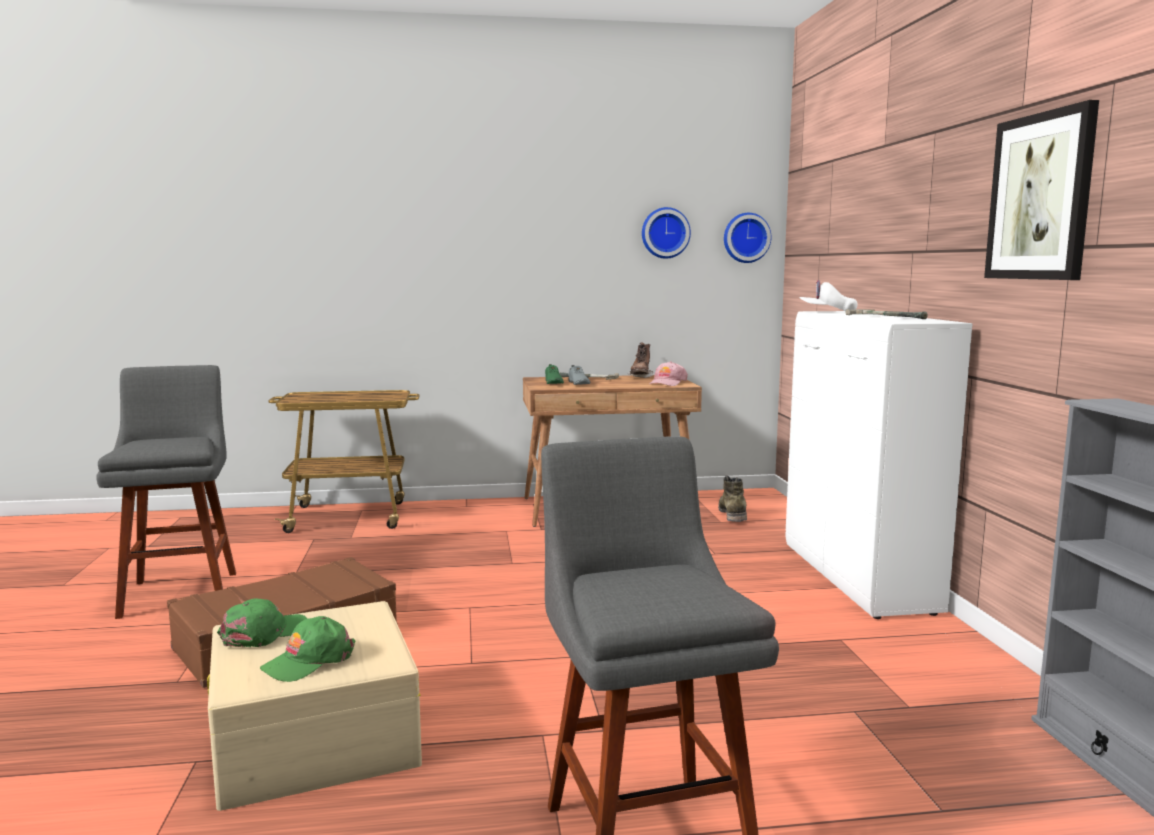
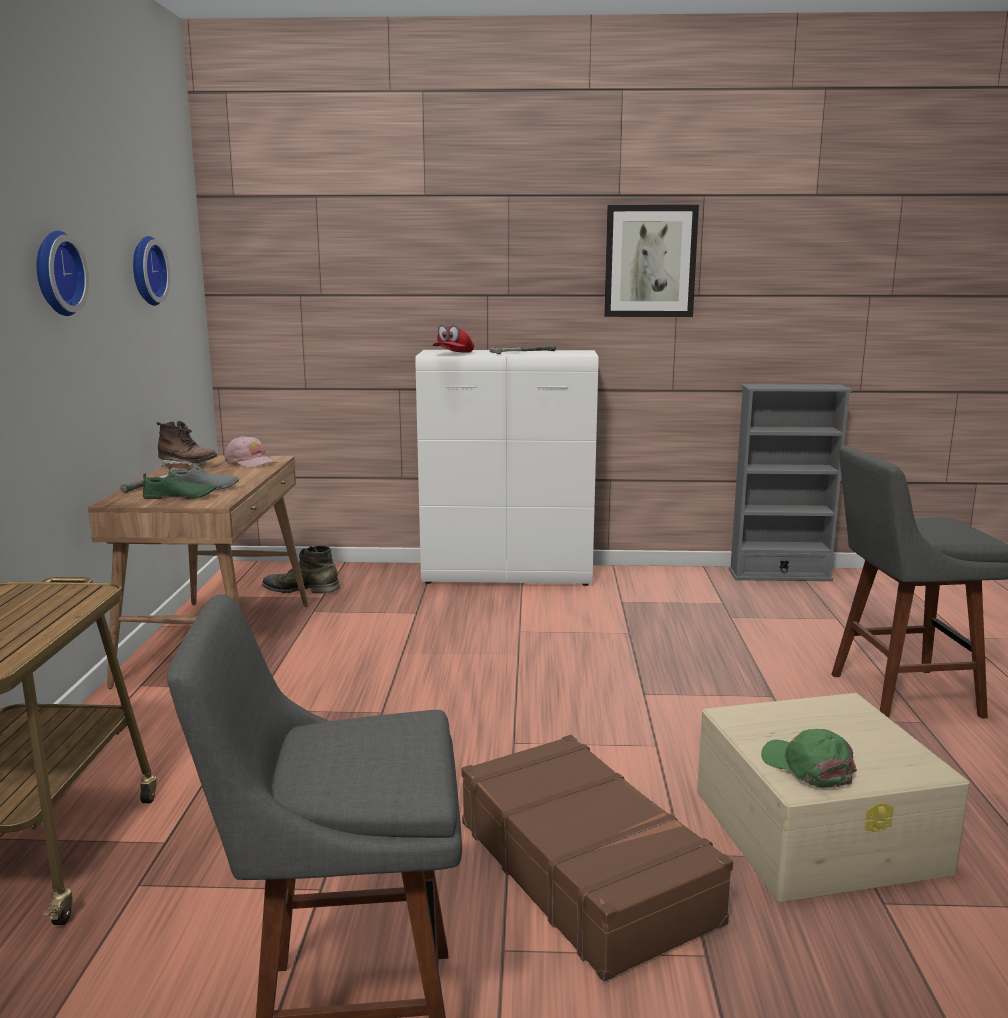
camera: 80 degrees left, 5 degrees up
(309, 661) = (862, 737): green cap -> none
(746, 238) = (188, 275): wall clock -> wall clock (55, 273)
(827, 312) = (453, 354): white cap -> red cap

